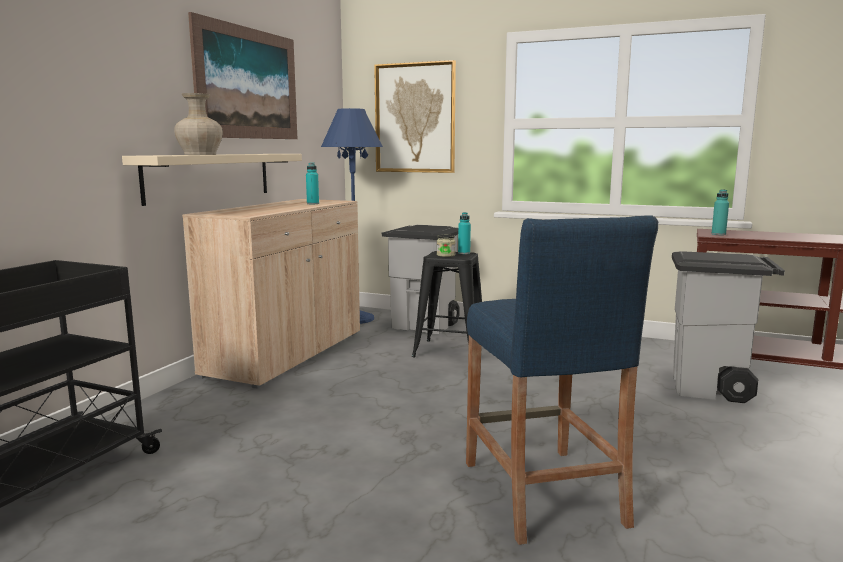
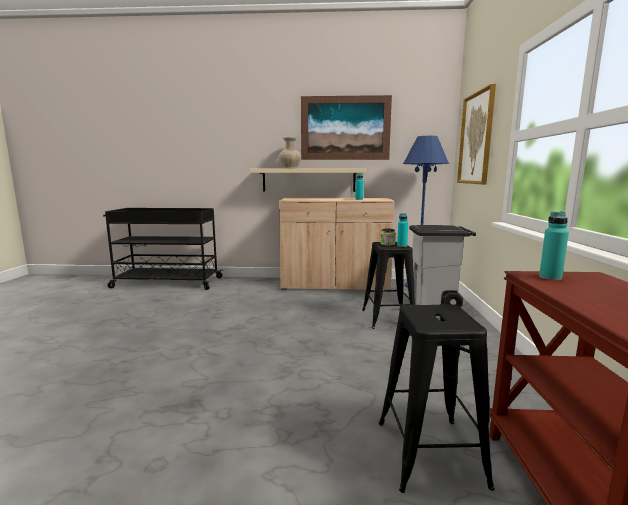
camera: 70 degrees right, 0 degrees up
(542, 492) = (173, 370): blue stool -> none
(711, 388) = (429, 452): grey trash can -> black stool

